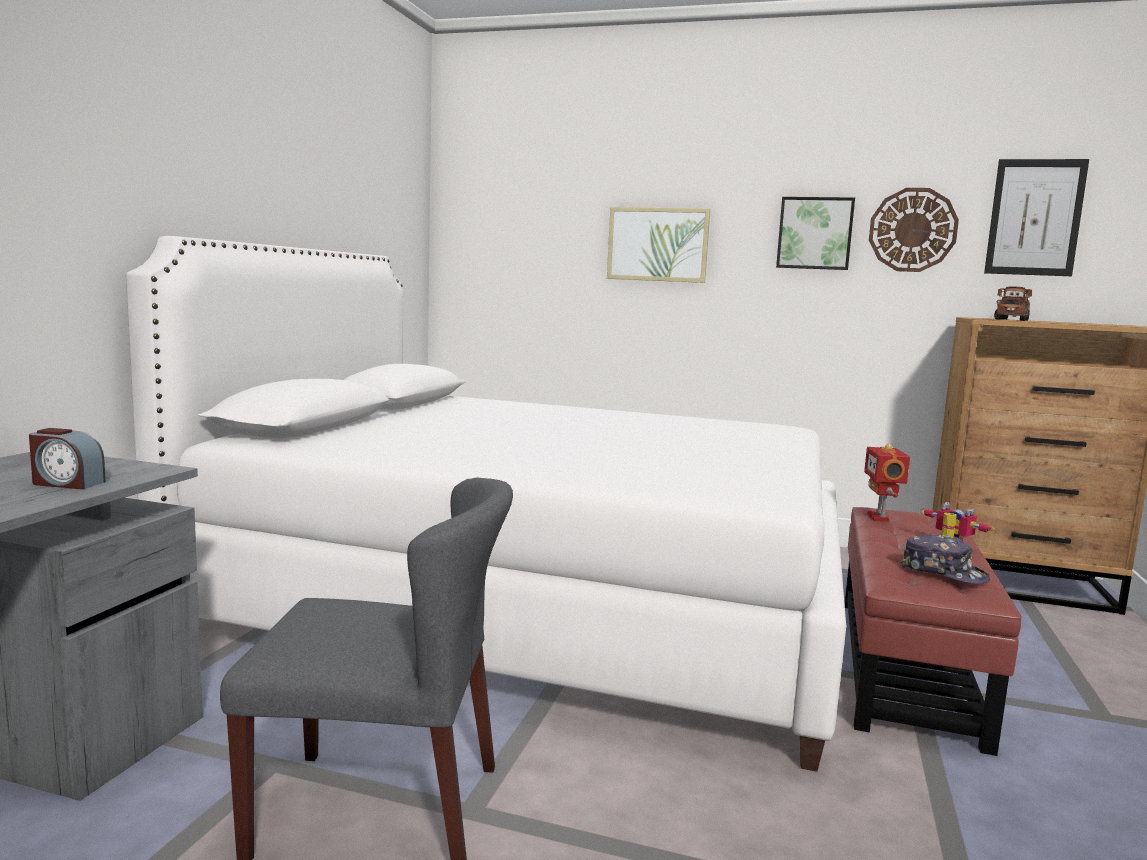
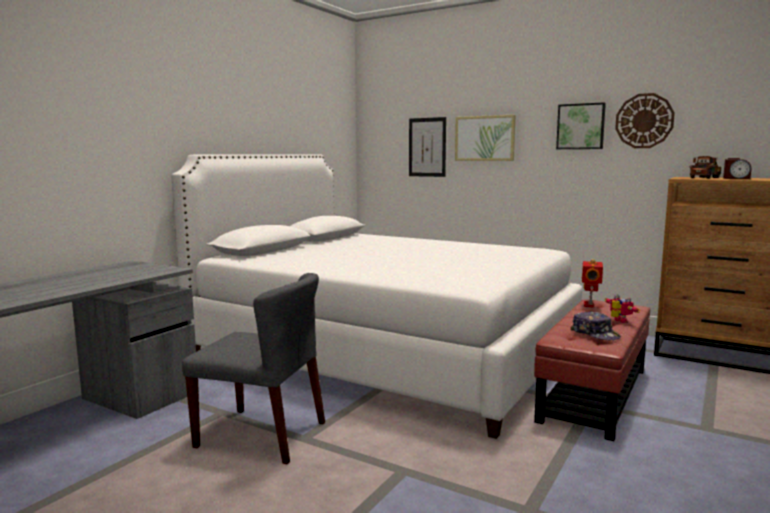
camera: 15 degrees right, 0 degrees up
(67, 483) = (133, 274): alarm clock -> alarm clock (736, 178)
(1035, 217) = (727, 108): picture -> picture (427, 147)

